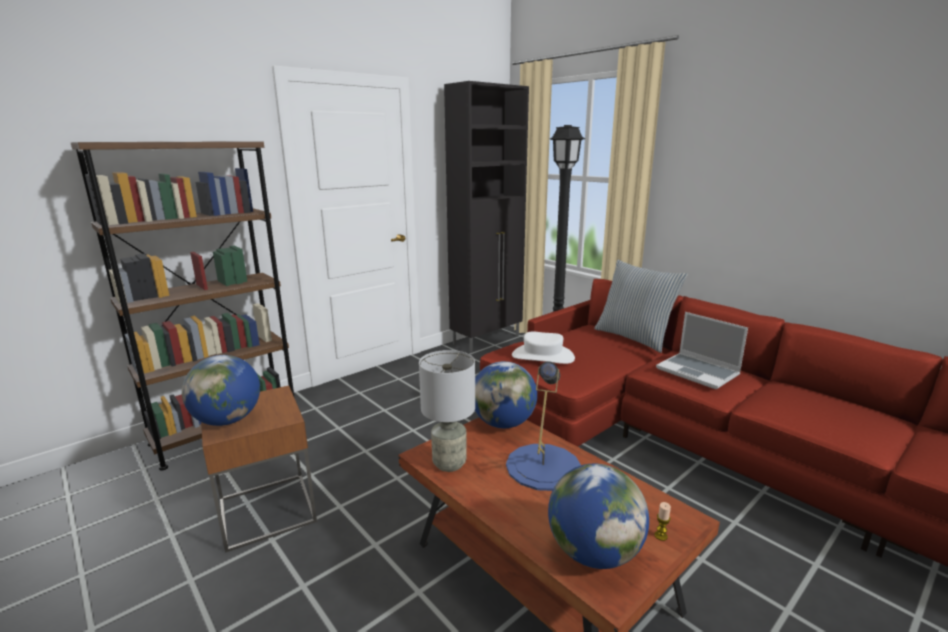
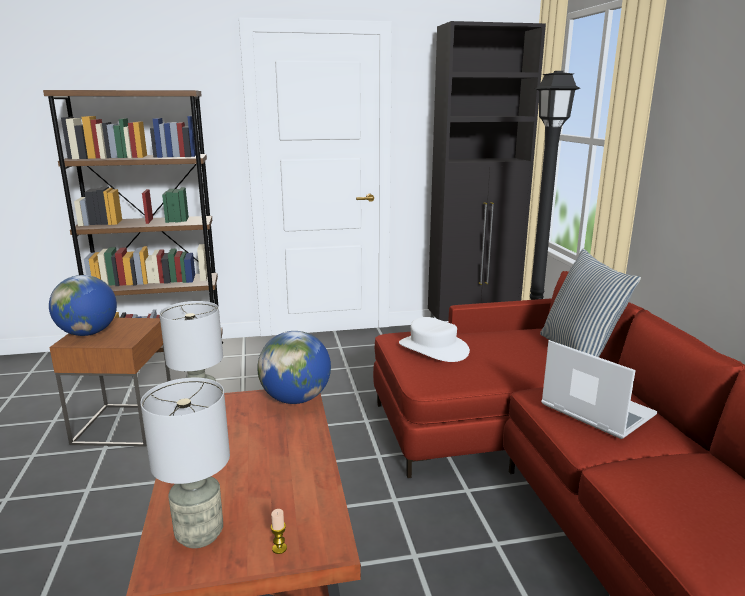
camera: 30 degrees right, 0 degrees up
(543, 466) = (272, 447): blue table lamp -> none
(593, 553) = (199, 534): globe -> grey table lamp
(698, 372) = (594, 410): laptop -> laptop turned 150 degrees clockwise

